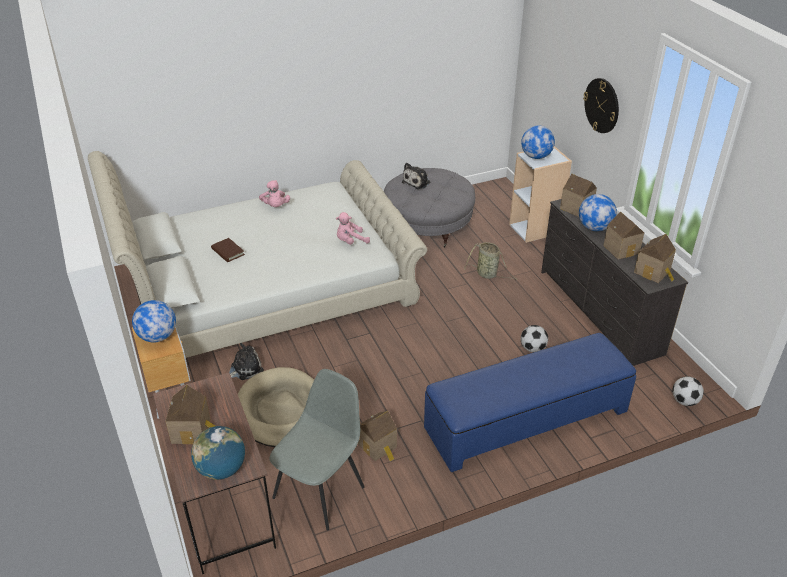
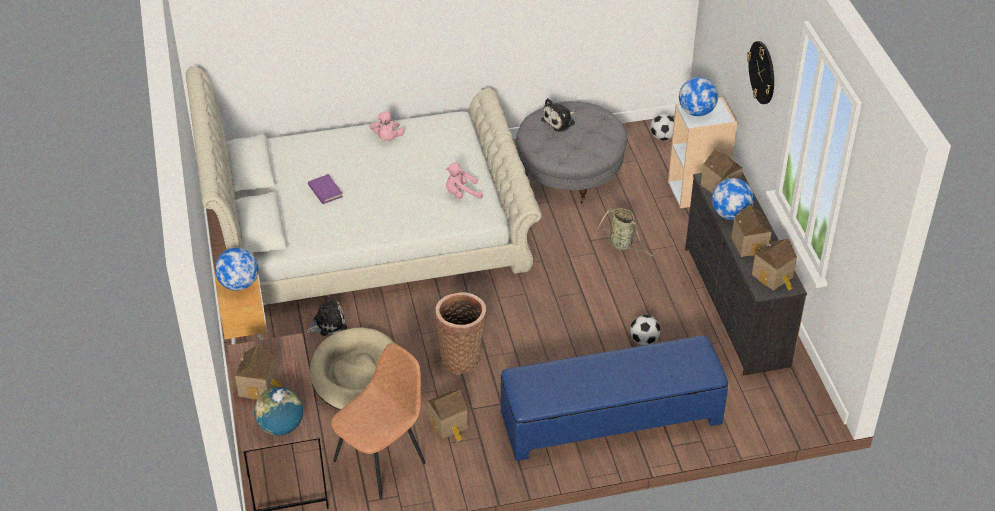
camera: 10 degrees right, 5 degrees up
(228, 252) = (325, 191): brown book -> purple book
(320, 491) = (381, 461): grey chair -> brown chair
(375, 383) = (461, 358): none -> basket
(684, 401) = (789, 421): football -> football (662, 137)

